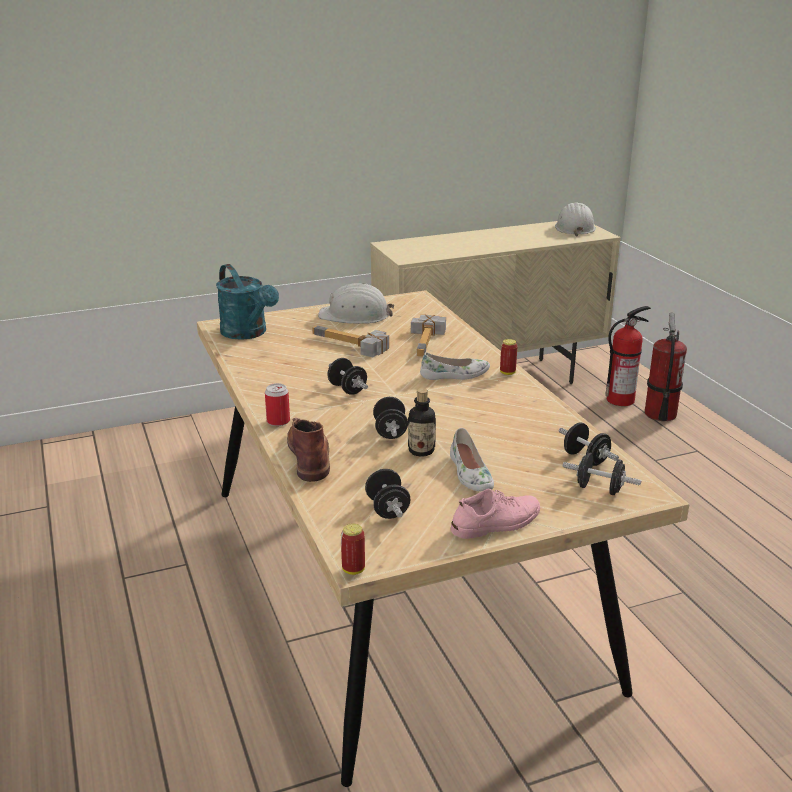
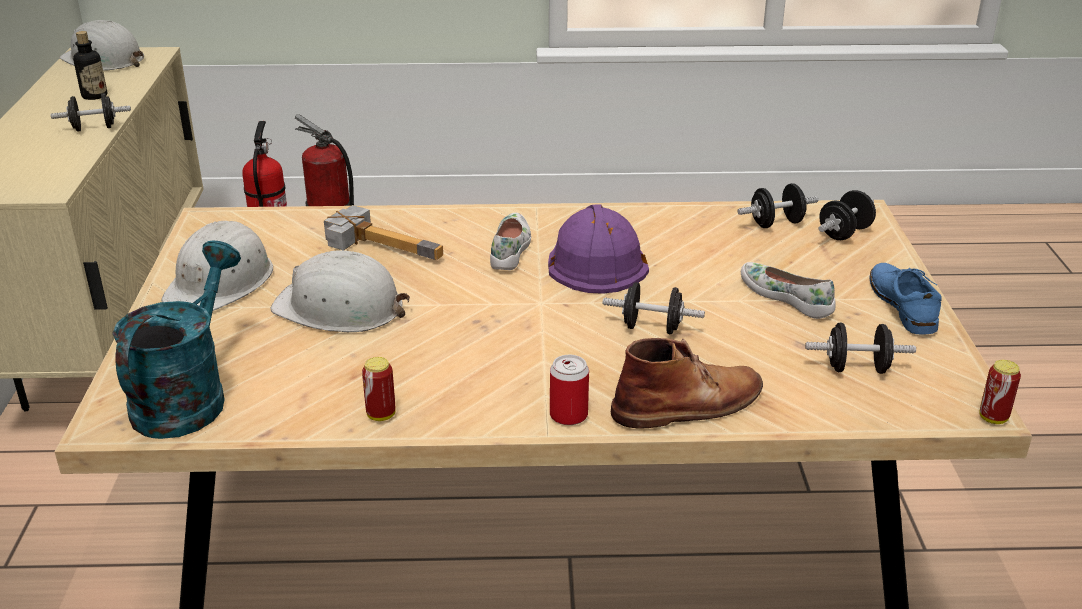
camera: 70 degrees left, 5 degrees up
(248, 333) = (187, 396): turquoise watering can -> turquoise watering can turned 60 degrees counterclockwise
(309, 455) = (689, 404): brown boot -> brown boot turned 150 degrees clockwise
(347, 389) = (496, 337): black dumbbell -> black dumbbell (94, 128)
(349, 346) = (340, 308): hammer -> white hard hat
(421, 451) = (715, 316): bottle -> bottle (94, 96)
(463, 402) = (595, 260): none -> purple hard hat
(469, 473) = (786, 297): white shoe -> white shoe turned 135 degrees counterclockwise
(496, 523) = (902, 305): pink shoe -> blue shoe
(507, 373) = (530, 215): can -> can (381, 415)

